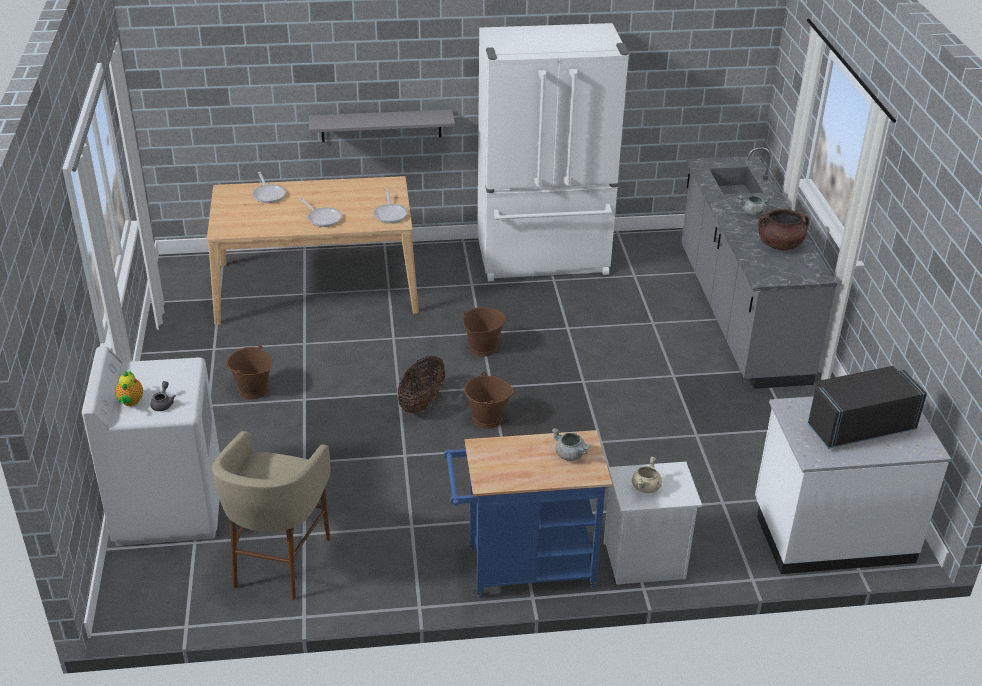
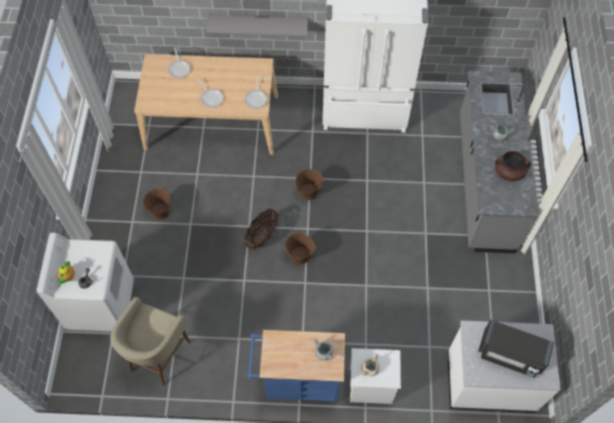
camera: 10 degrees right, 25 degrees up
(859, 427) = (510, 354): black microwave -> black microwave turned 150 degrees counterclockwise

